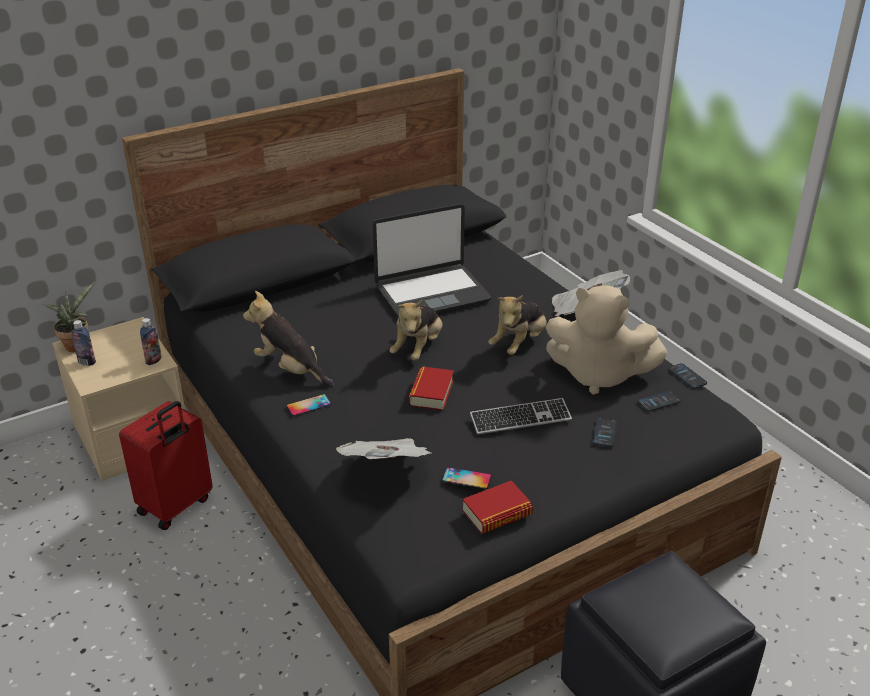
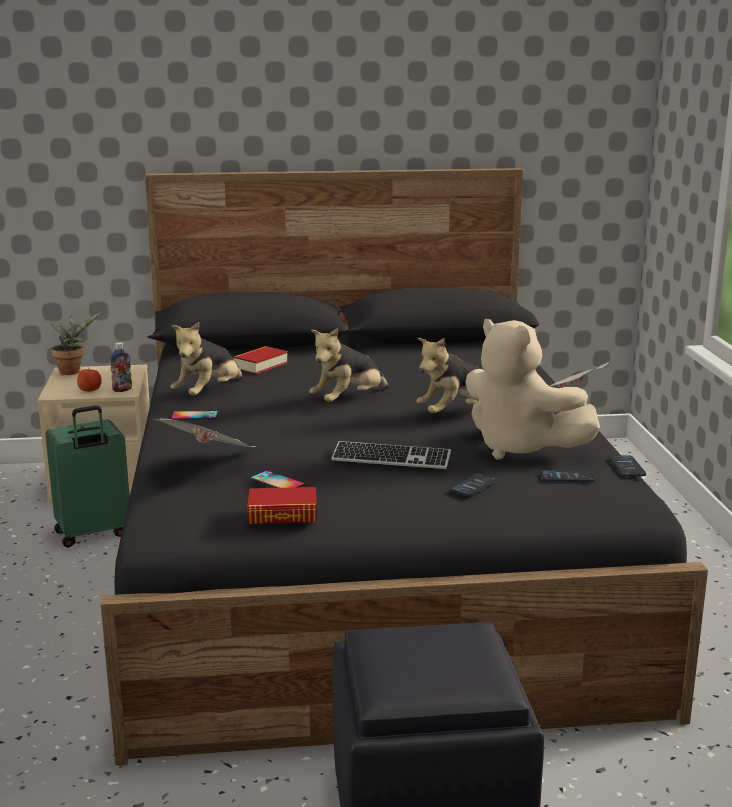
camera: 25 degrees right, 15 degrees down
(87, 362) = (67, 382): bottle -> none
(121, 368) = (90, 390): none -> apple
(176, 506) = (93, 534): red suitcase -> green suitcase
(291, 369) = (209, 393): plush toy -> plush toy turned 120 degrees counterclockwise
(431, 293) = (407, 369): laptop -> none
(431, 393) = (318, 425): book -> book (260, 365)

